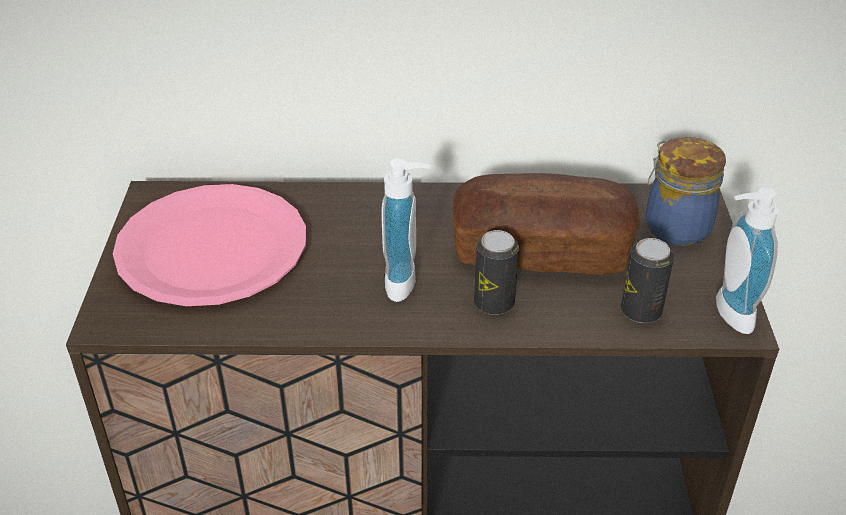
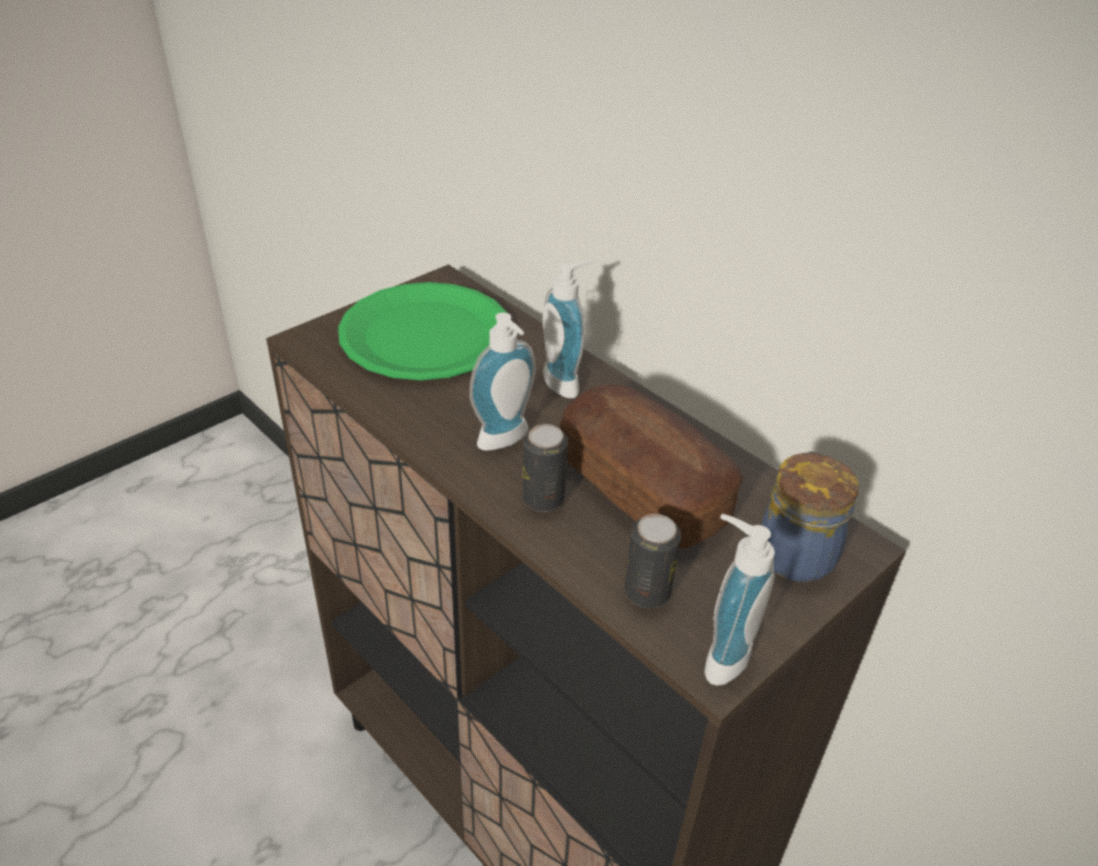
camera: 45 degrees right, 0 degrees up
(212, 248) = (425, 335): pink plate -> green plate
(378, 213) = (566, 382): none -> soap dispenser

